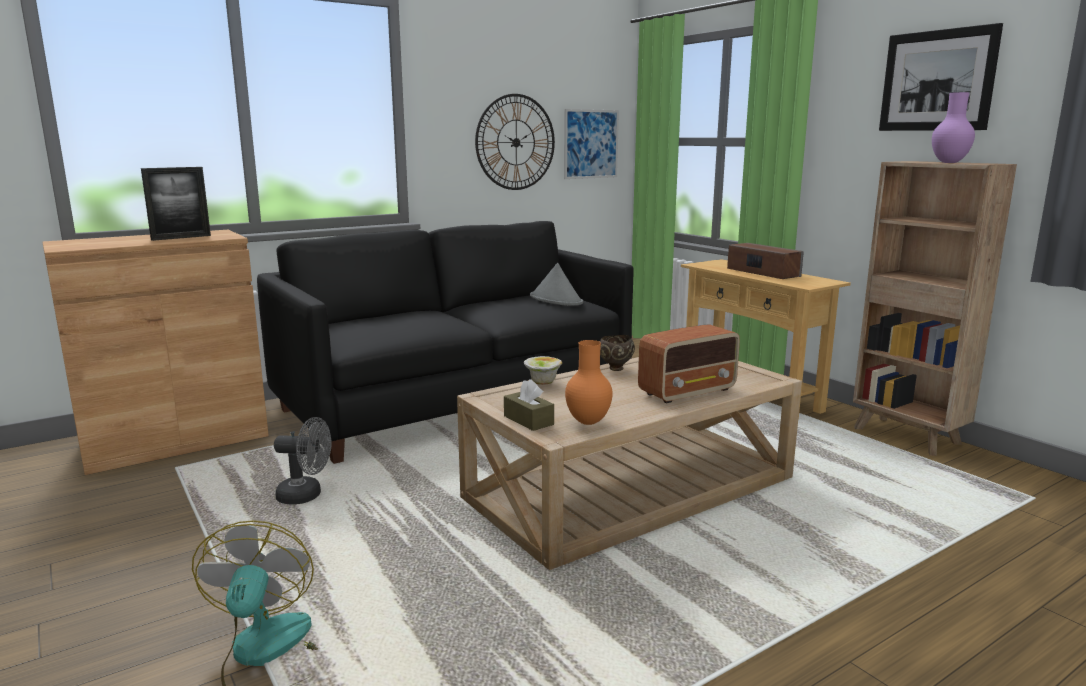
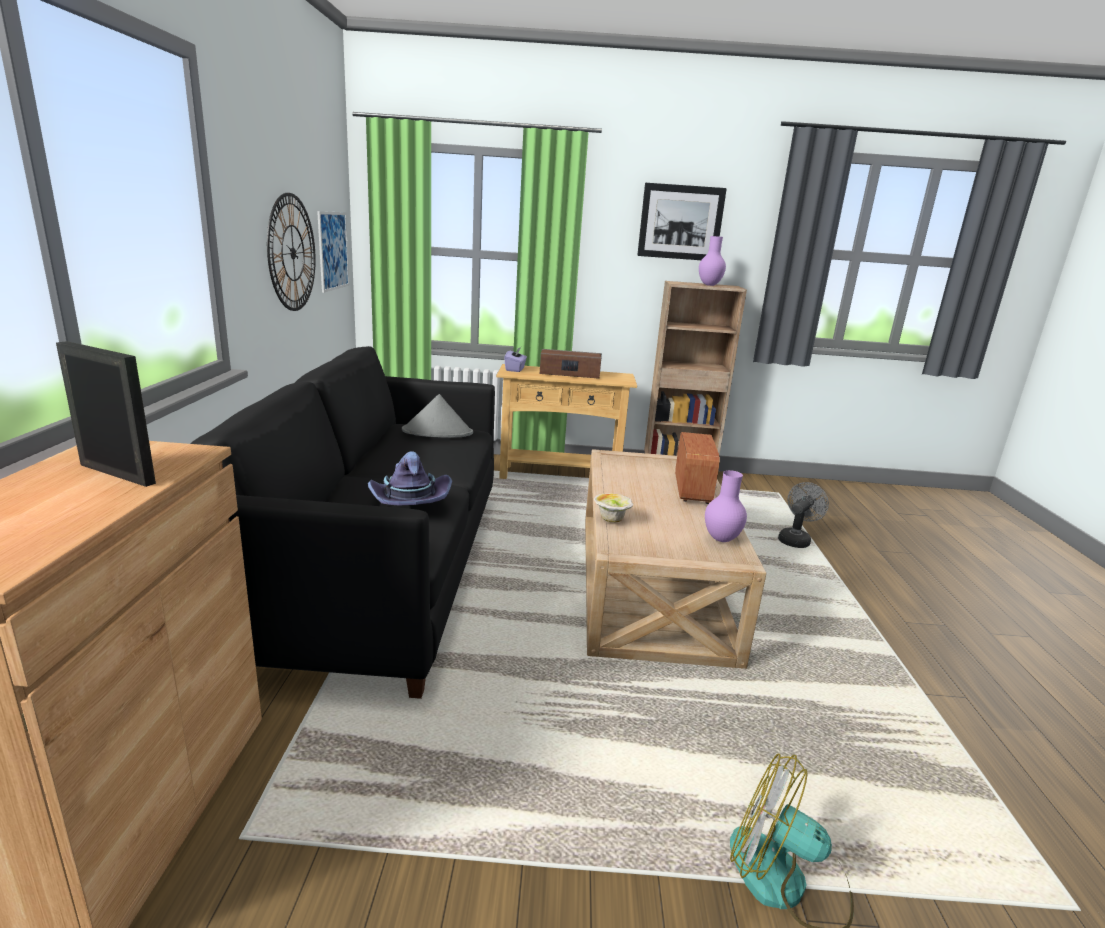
camera: 55 degrees left, 5 degrees up
(181, 237) = (117, 474): picture frame -> picture frame turned 60 degrees counterclockwise
(306, 495) = (476, 745): grey fan -> grey fan (795, 539)
(412, 324) = (409, 502): none -> purple hat
(528, 420) = (695, 556): brown tissue box -> none
(589, 422) = (722, 539): orange vase -> purple vase
(615, 369) = (613, 487): brown bowl -> none
(716, 263) = (515, 369): none -> purple tissue box

